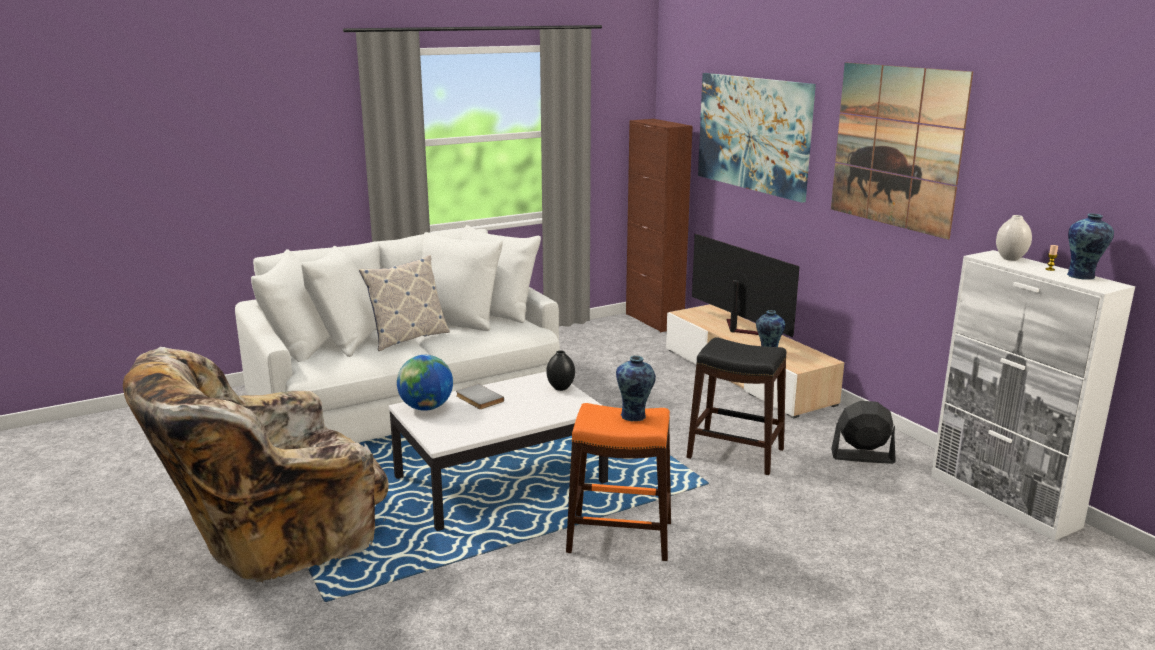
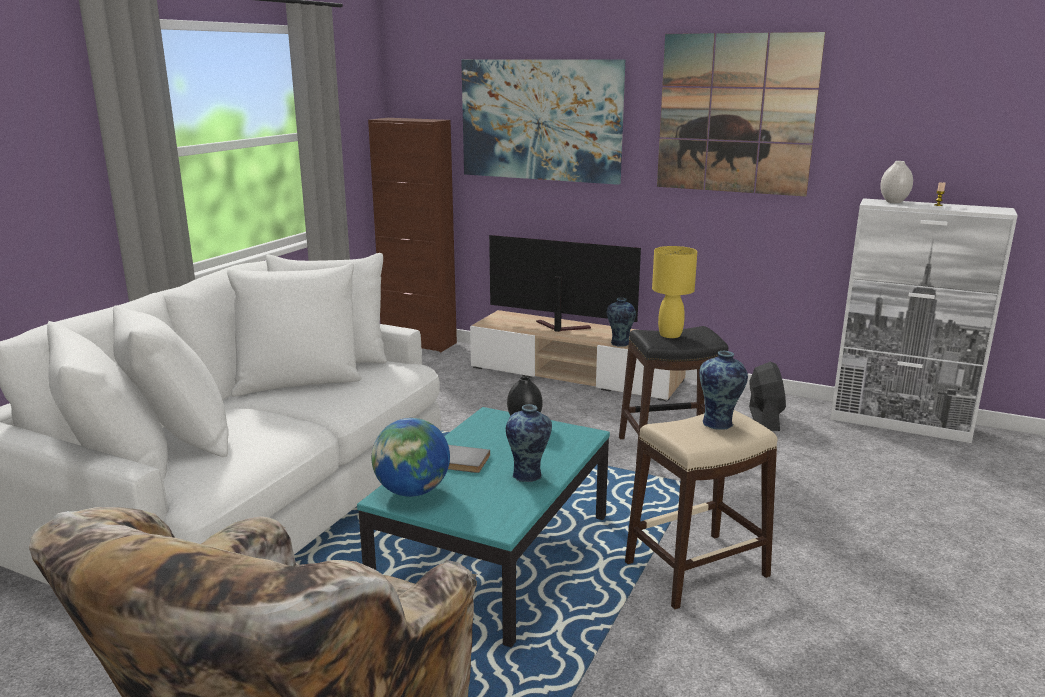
camera: 35 degrees left, 0 degrees up
(408, 338) = (272, 413): pillow -> none
(500, 479) = (495, 555): white coffee table -> turquoise coffee table
(619, 536) = (695, 569): orange stool -> beige stool
(736, 348) = (670, 335): none -> yellow table lamp
(862, 456) = (764, 418): black fan -> black fan turned 120 degrees clockwise
(1082, 276) = (969, 206): vase -> vase (528, 475)

